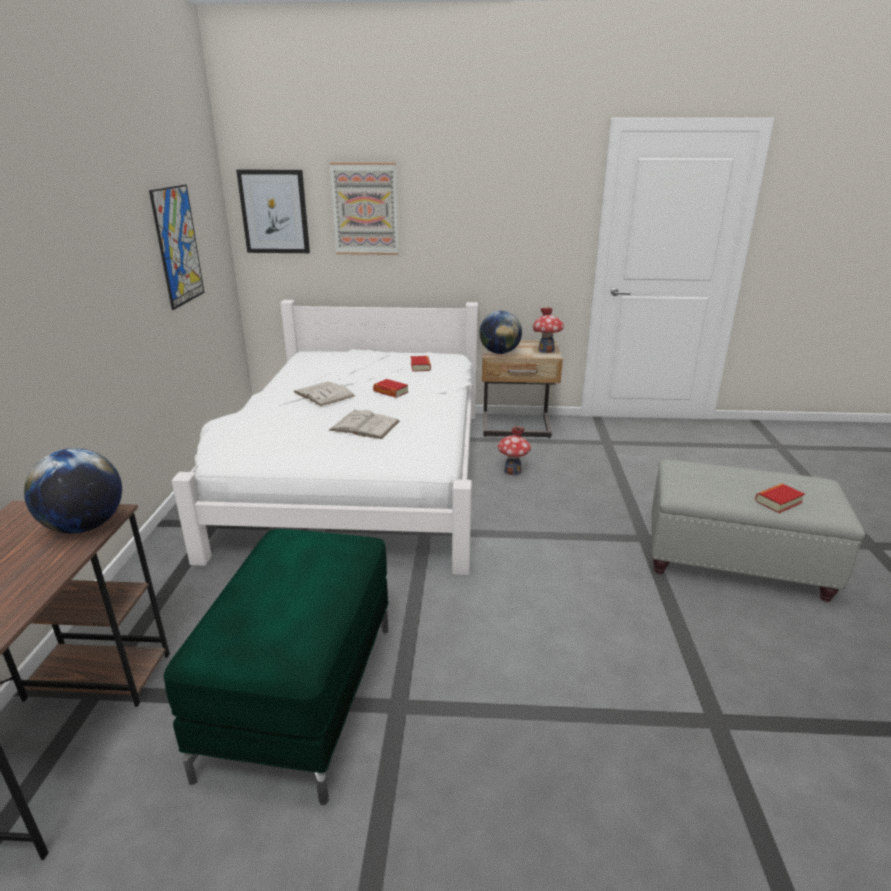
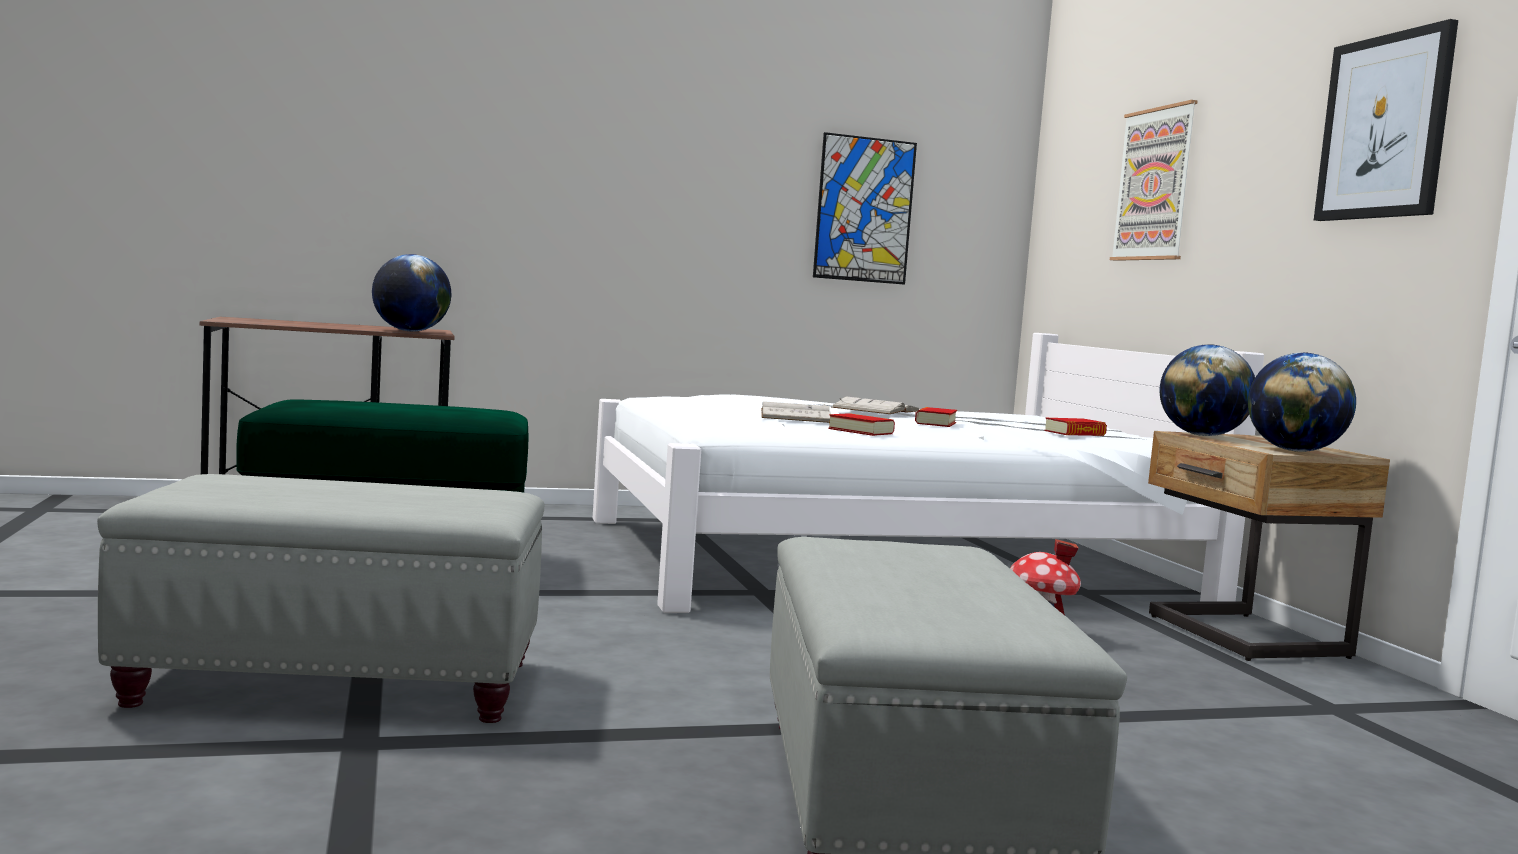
camera: 70 degrees right, 20 degrees down
(274, 212) = (1068, 199): picture -> picture (1384, 127)
(546, 350) = (1295, 451): toy house -> globe
(618, 729) = (339, 683): none -> grey ottoman
(778, 502) = (872, 590): book -> book (861, 431)

